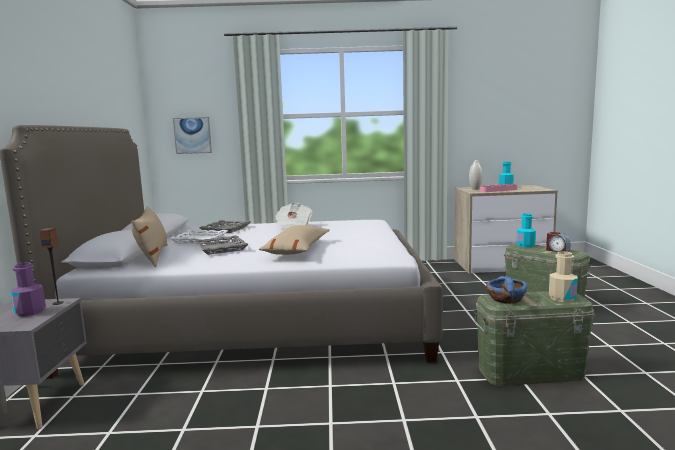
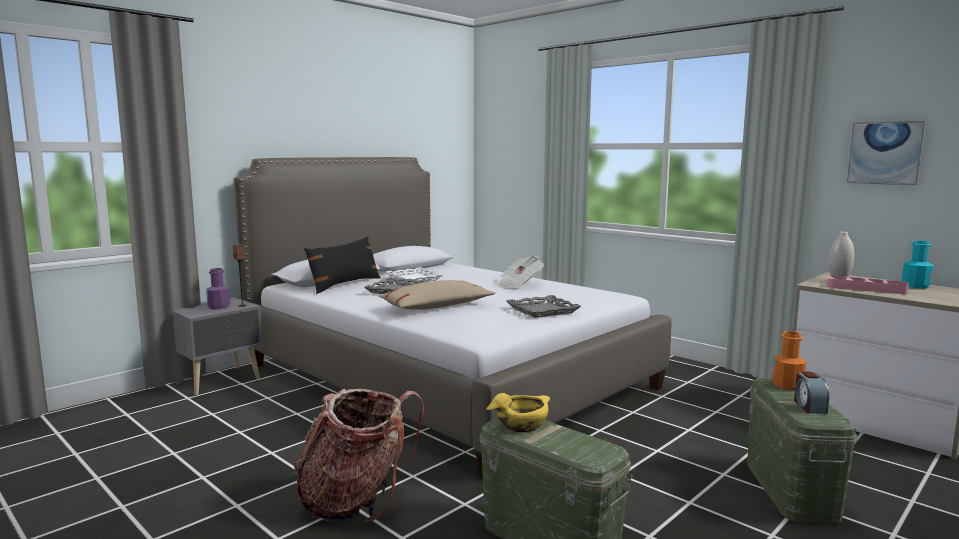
camera: 45 degrees right, 0 degrees up
(153, 256) = (344, 284): beige pillow -> black pillow
(192, 135) = (508, 165): picture -> picture (885, 153)
(226, 229) = (463, 274): grey tray -> grey tray (542, 311)
(401, 415) = (357, 501): none -> backpack
(505, 299) = (521, 424): blue bowl -> yellow bowl
(525, 245) = (787, 385): turquoise bottle -> orange bottle
(562, 298) = (581, 450): beige bottle -> none

